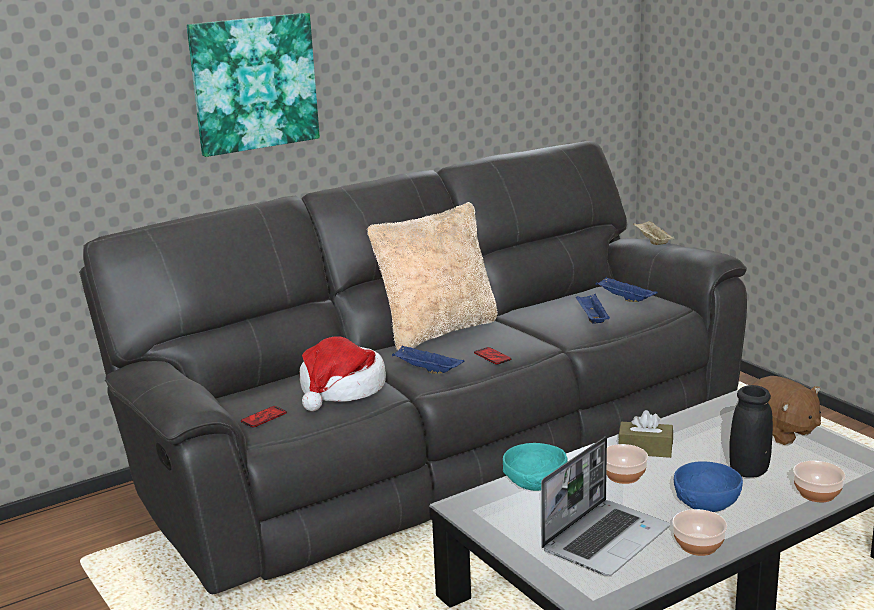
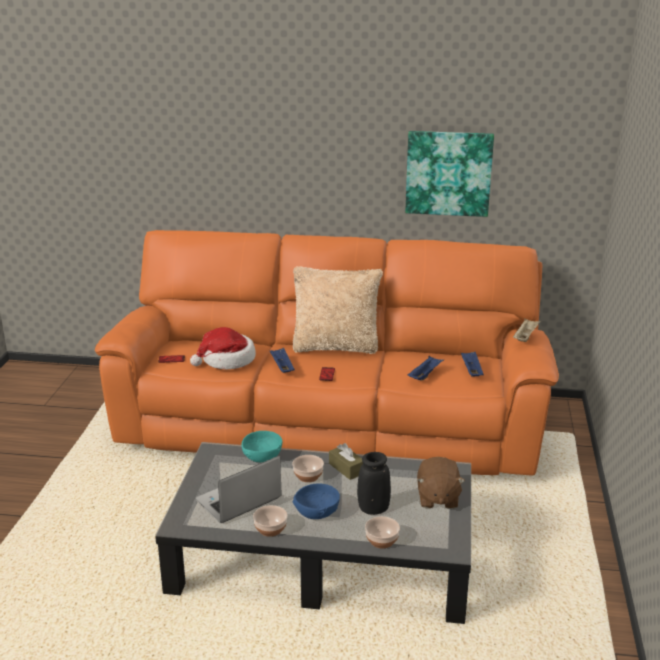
camera: 40 degrees right, 5 degrees up
(254, 83) = (271, 157): picture -> picture (448, 173)
(444, 452) = (331, 426): grey sofa -> orange sofa
(605, 538) = (238, 501): laptop -> laptop turned 150 degrees clockwise

